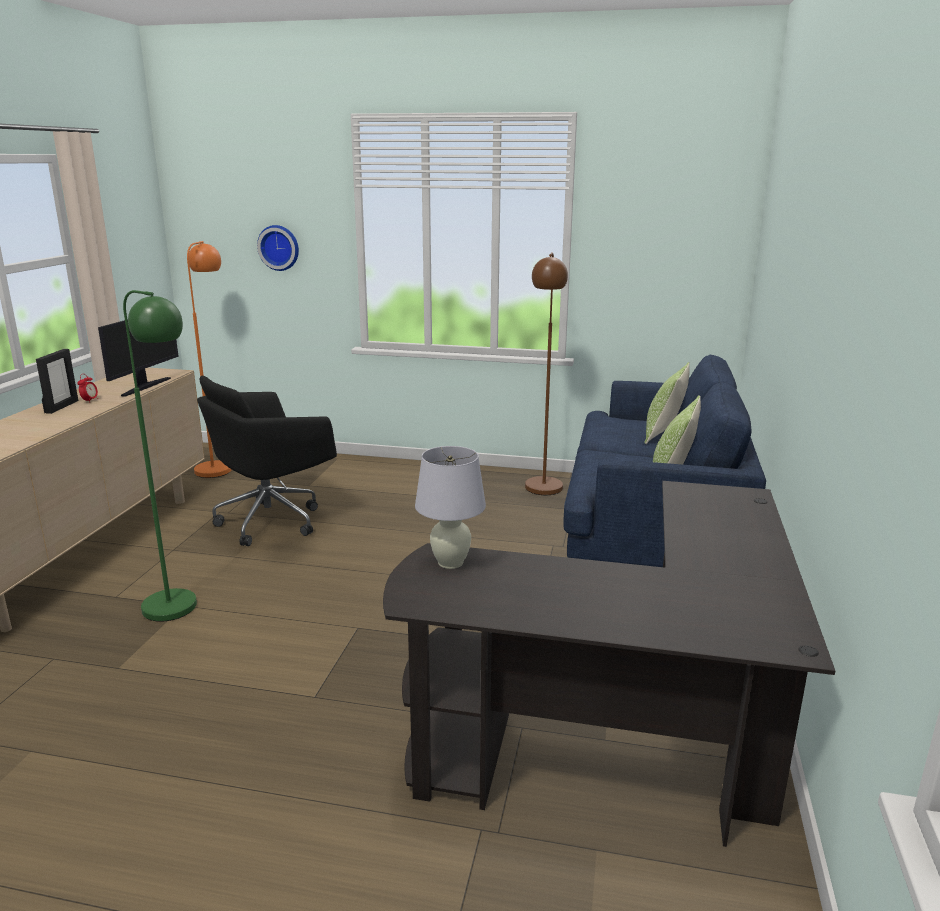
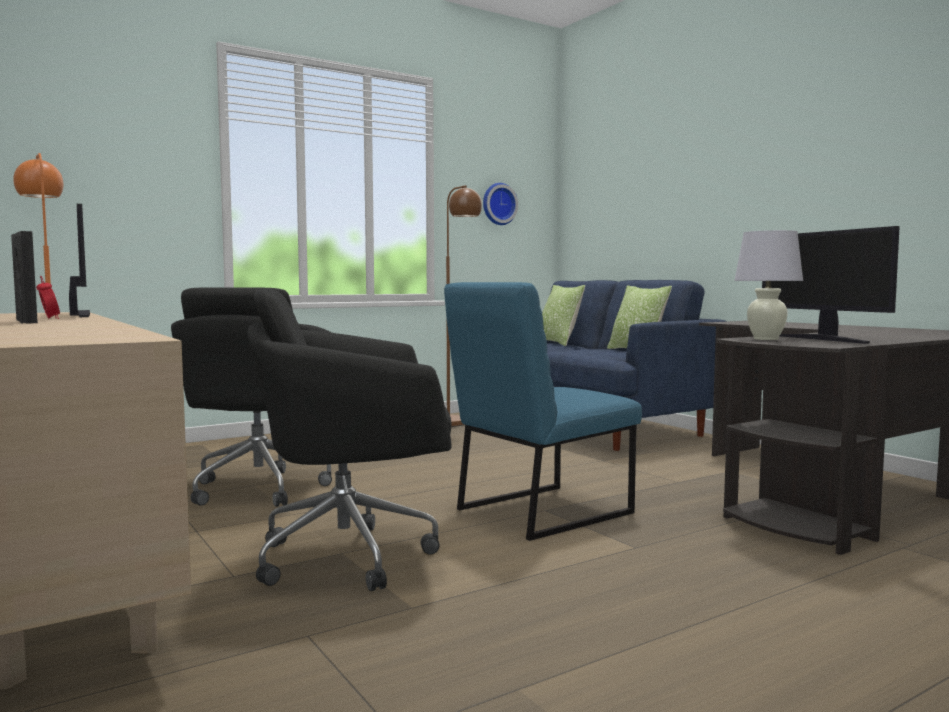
camera: 45 degrees left, 15 degrees down
(180, 612) = (355, 557): green floor lamp -> black office chair
(279, 247) = (117, 183): wall clock -> wall clock (498, 204)
(350, 627) = (539, 511): none -> blue chair
(492, 586) = (823, 339): none -> monitor

